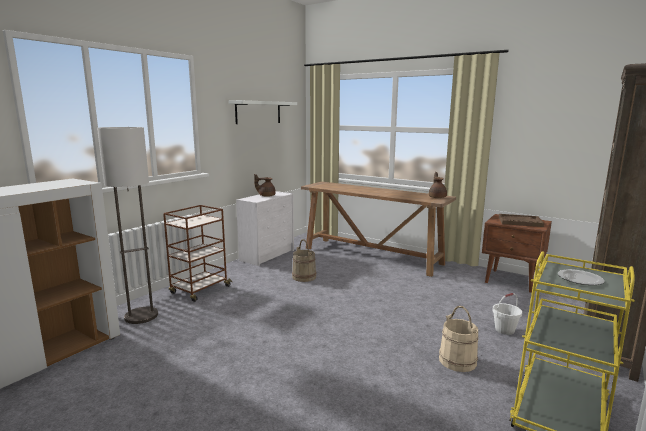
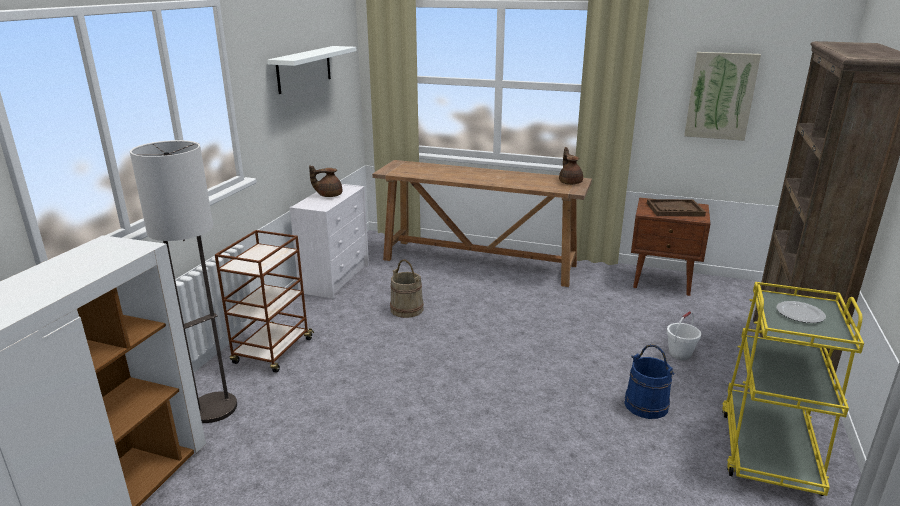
camera: 15 degrees left, 10 degrees up
(457, 361) = (646, 405): beige bucket -> blue bucket
(559, 134) = (720, 96): none -> picture

